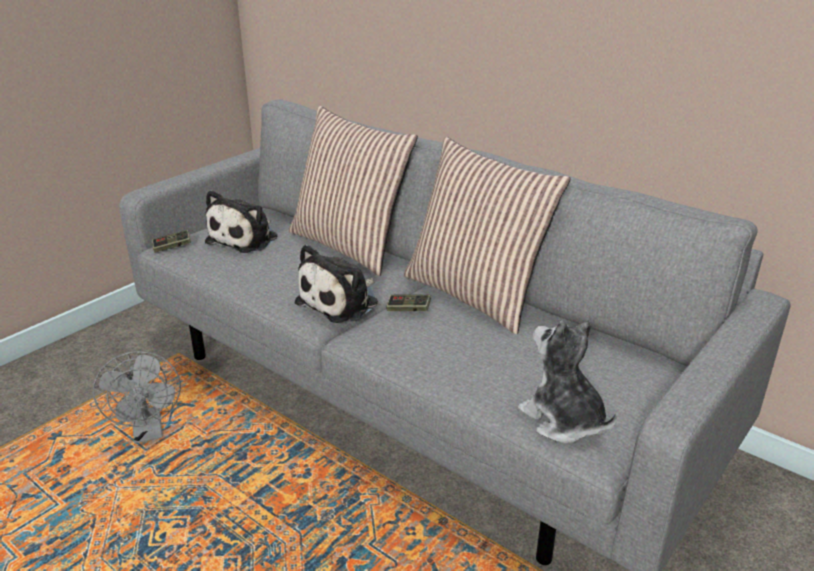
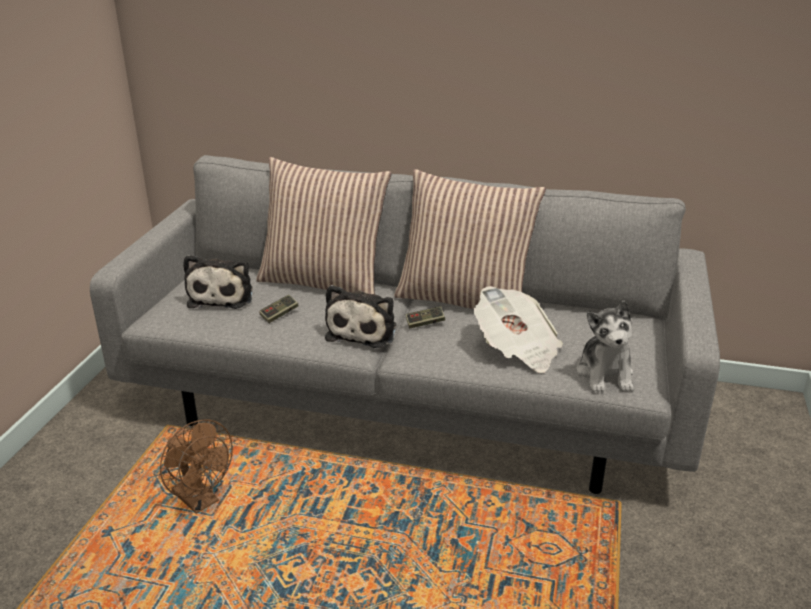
camera: 25 degrees left, 0 degrees up
(149, 433) = (200, 501): grey fan -> brown fan
(172, 247) = (158, 319): game controller -> game controller (279, 314)
(481, 363) = (517, 349): none -> newspaper
(563, 420) = (605, 374): plush toy -> plush toy turned 120 degrees counterclockwise

